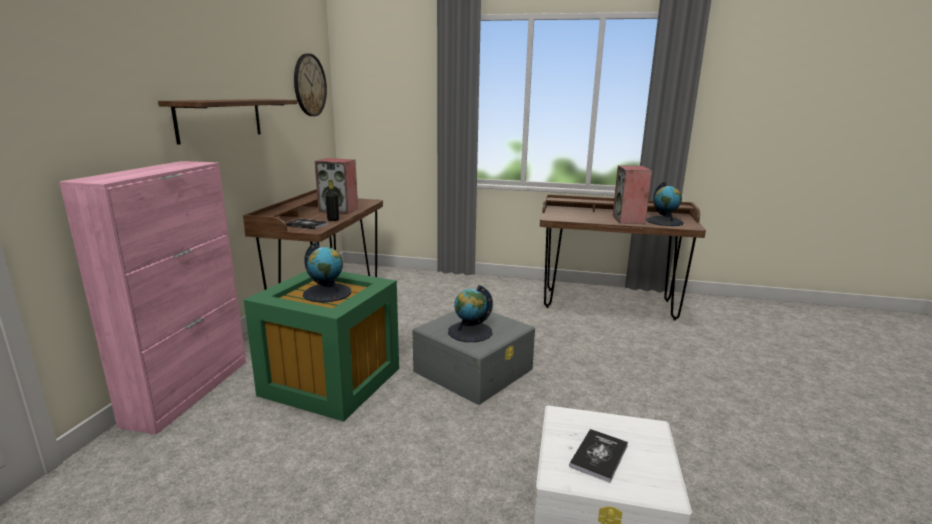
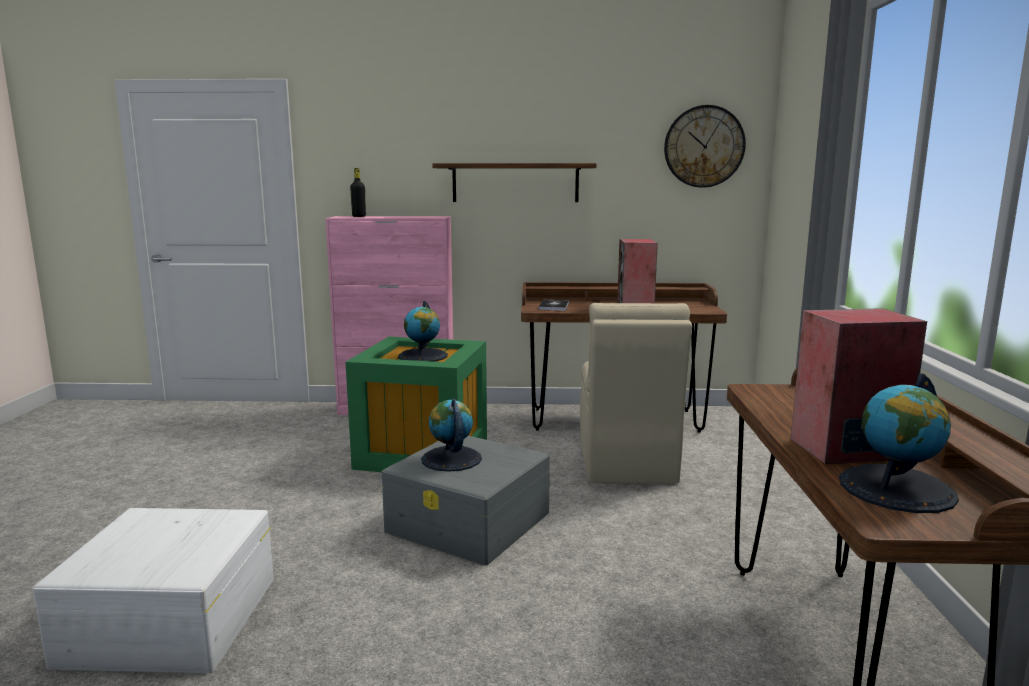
camera: 80 degrees right, 5 degrees down
(333, 220) = (586, 310): black bottle -> black bottle (359, 216)
(406, 309) = (626, 462): none -> beige chair
(599, 456) = (153, 536): book -> none

